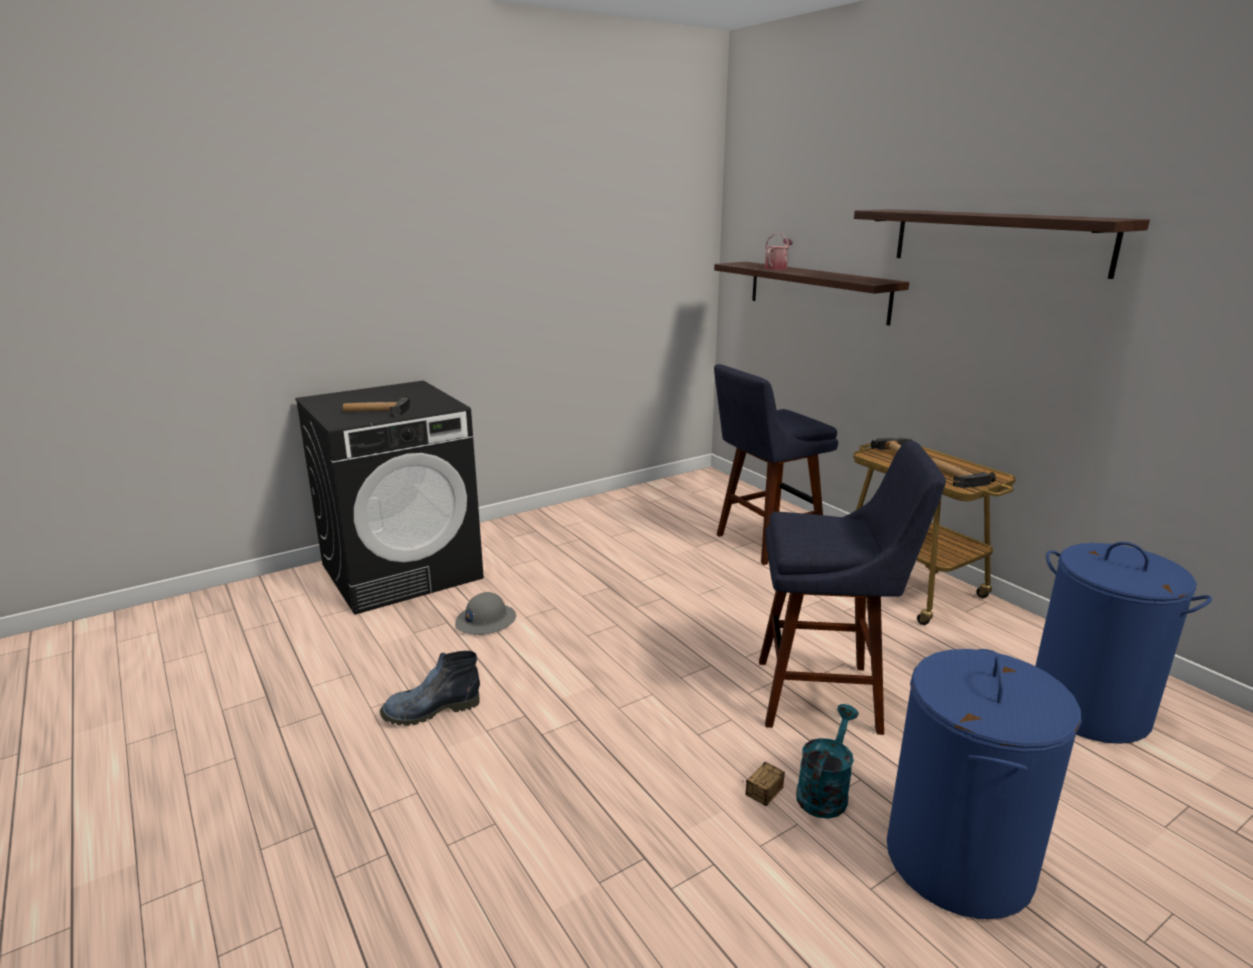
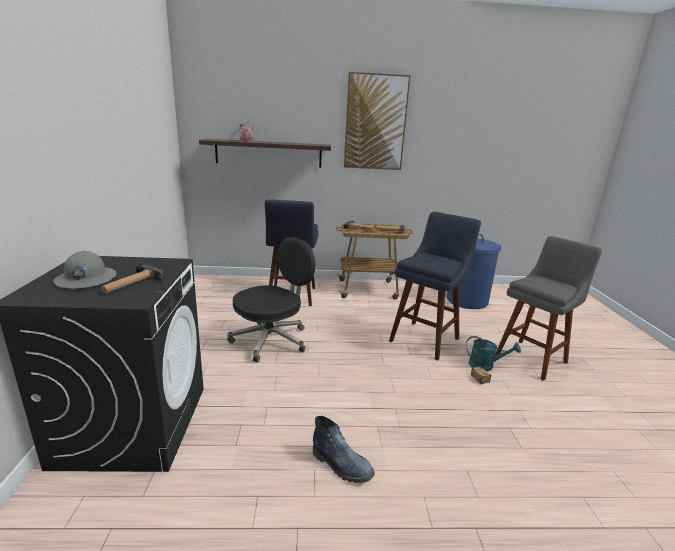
camera: 60 degrees left, 0 degrees up
(430, 711) = (342, 465): boot -> boot turned 60 degrees counterclockwise
(485, 621) = (260, 407): grey hard hat -> grey hard hat (86, 279)
(630, 574) = (272, 340): none -> black office chair
(824, 791) = (485, 365): turquoise watering can -> turquoise watering can turned 135 degrees clockwise
(959, 861) = (533, 358): blue laundry basket -> grey stool
(997, 240) = (375, 123): shelf -> picture

